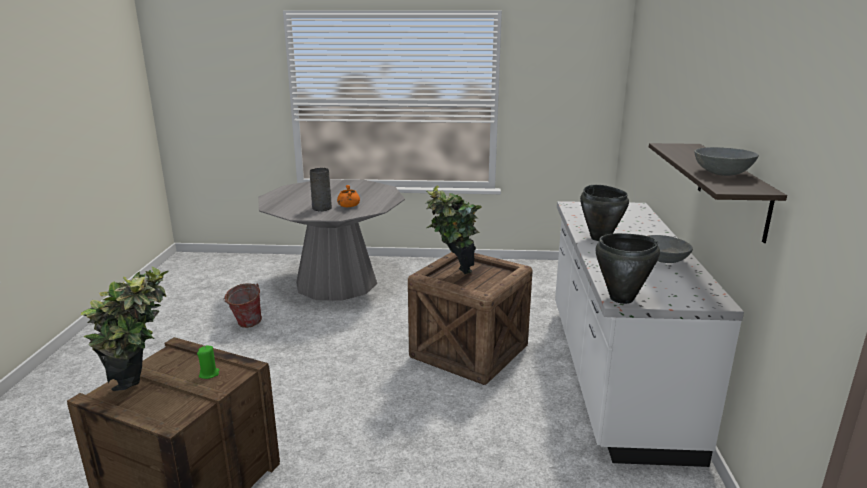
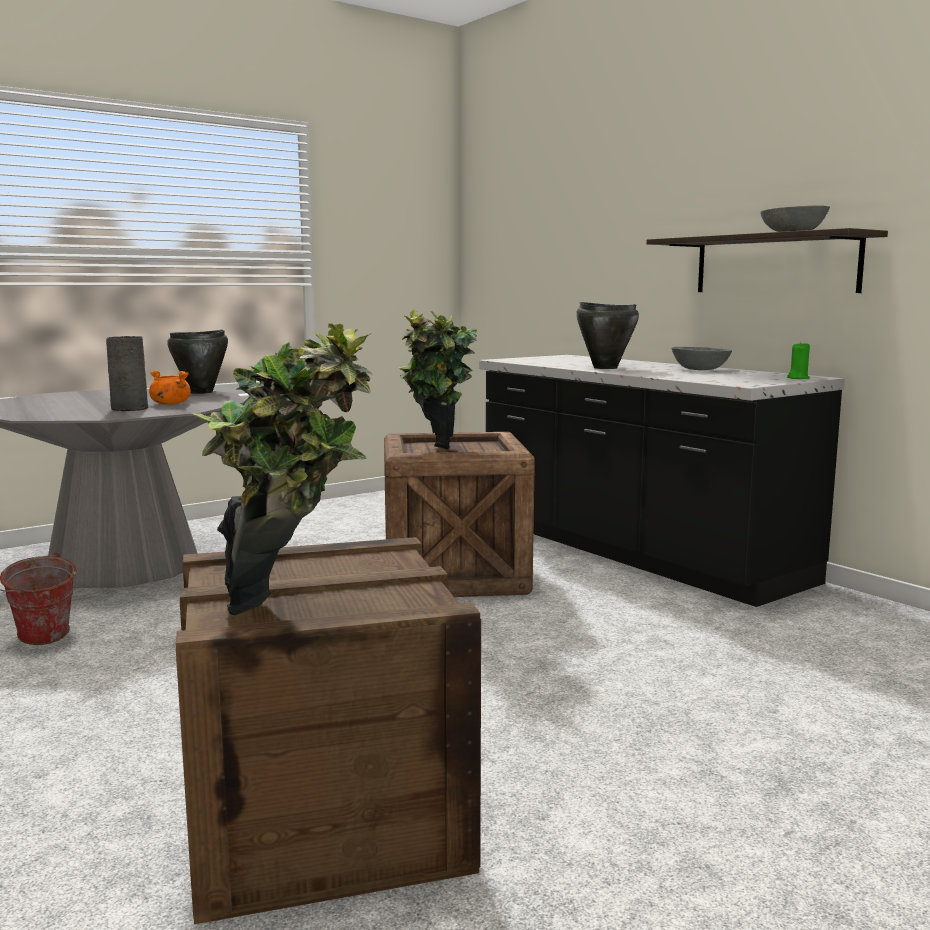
camera: 40 degrees left, 10 degrees down
(209, 374) = (351, 566): green candle -> green candle (798, 378)
(613, 374) = (634, 551): white counter -> black counter
(622, 299) = (747, 383): black cooking pot -> black cooking pot (201, 392)

